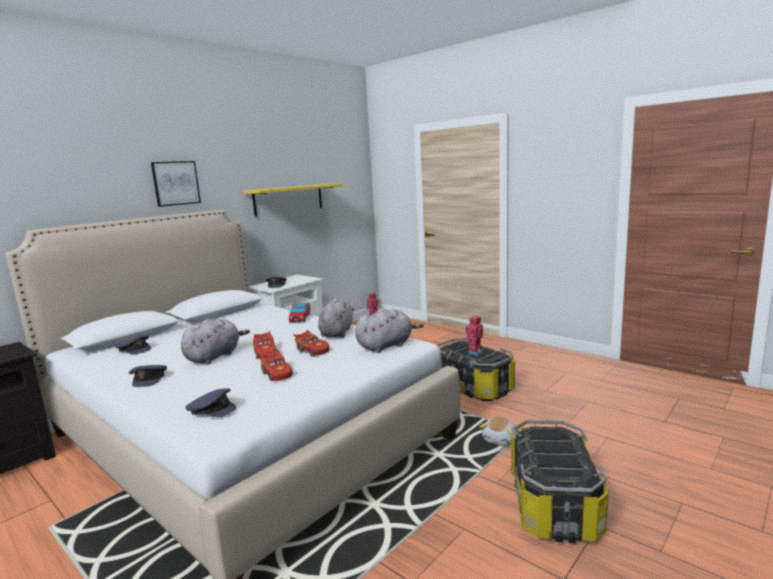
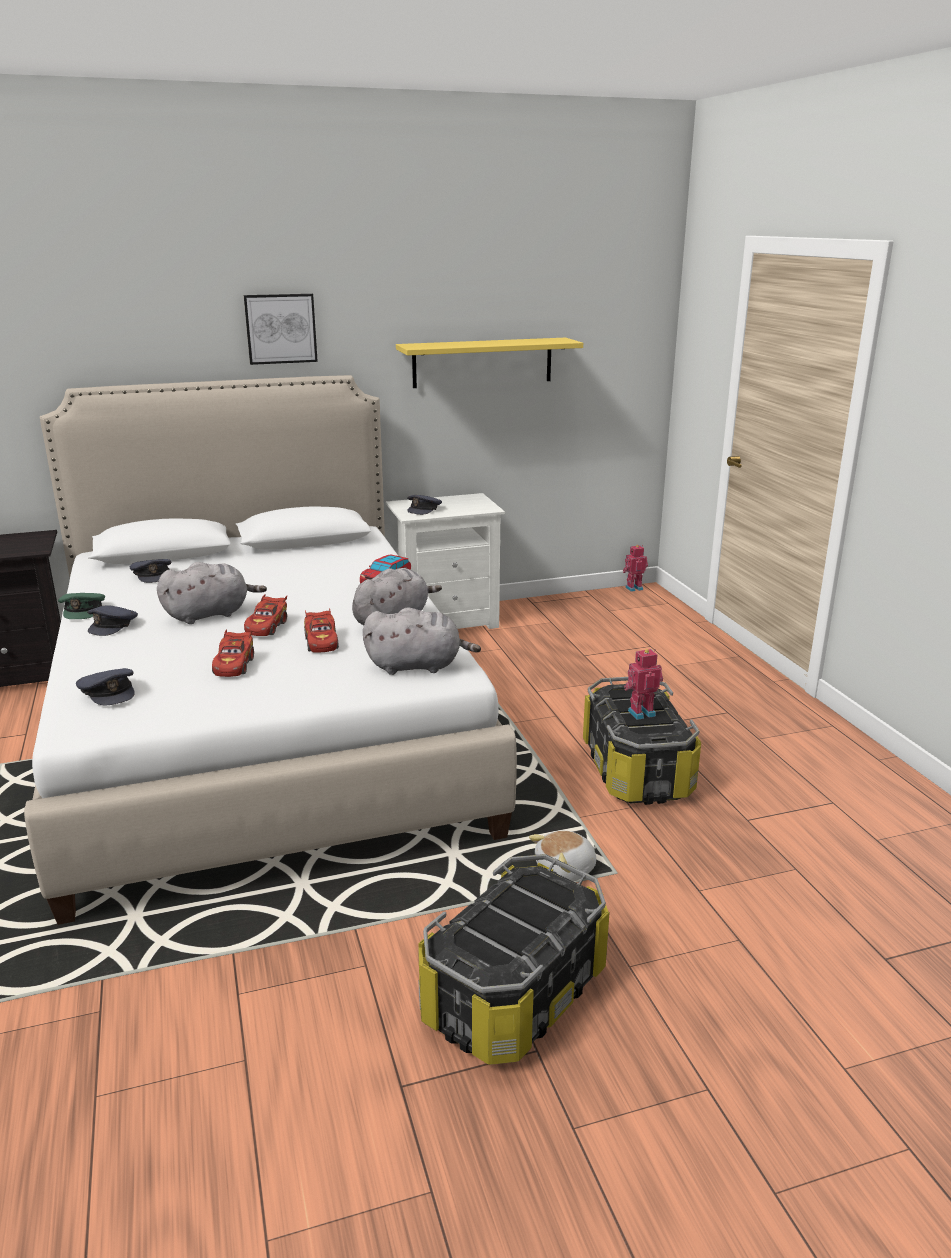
camera: 30 degrees right, 10 degrees up
(109, 378) = (83, 610): none -> green cap

